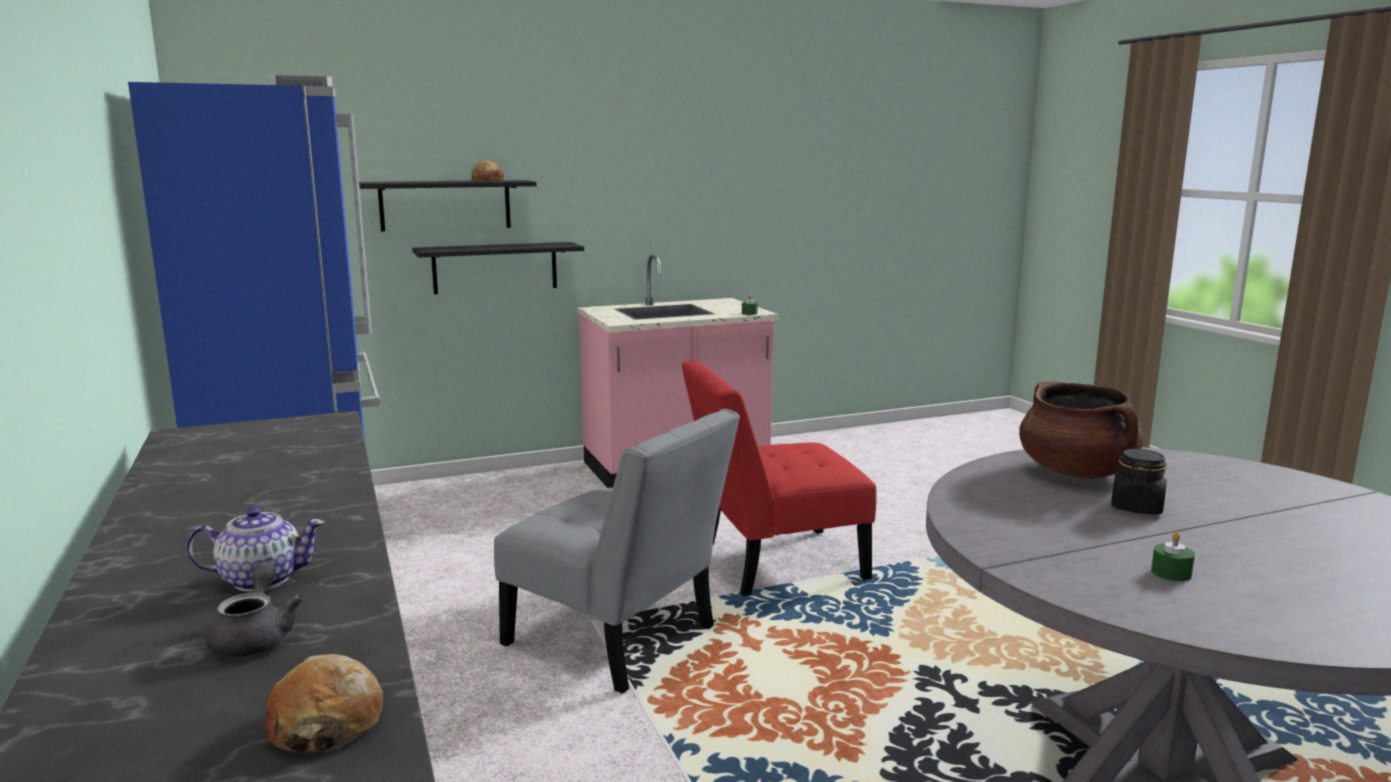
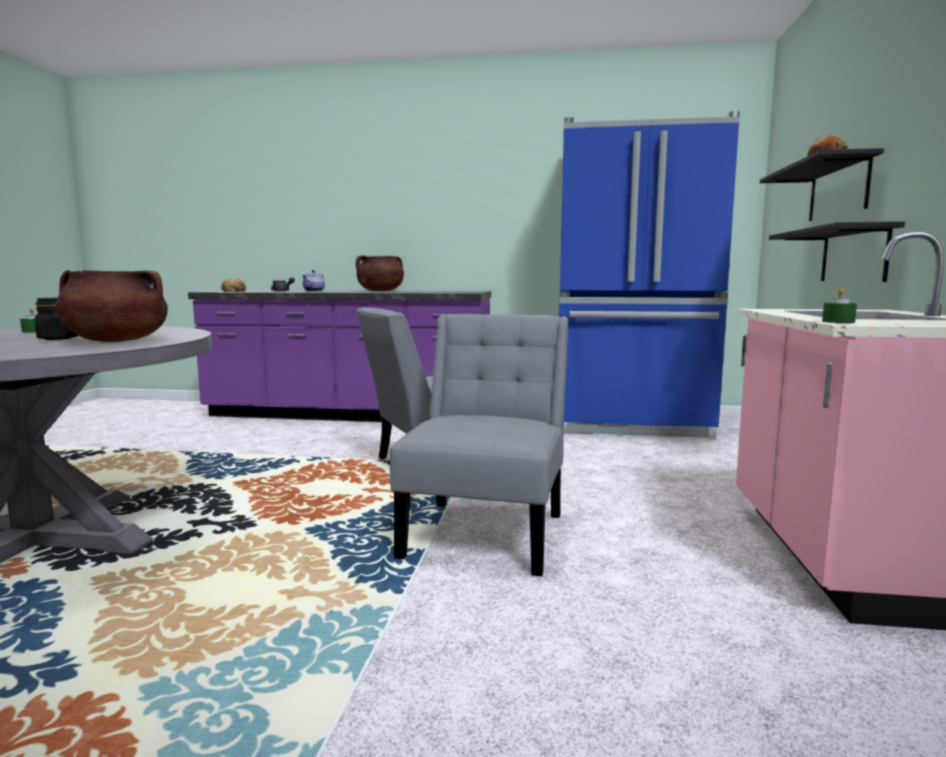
camera: 120 degrees right, 5 degrees down
(203, 510) = (380, 291): none -> brown cooking pot
(773, 562) = (487, 531): red chair -> grey chair

